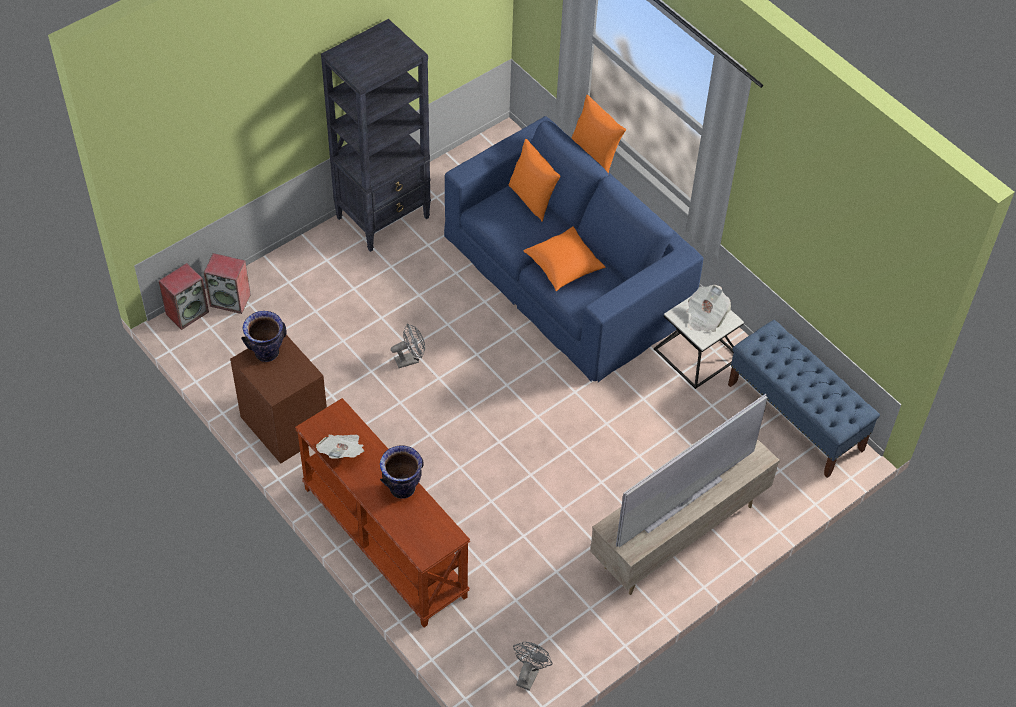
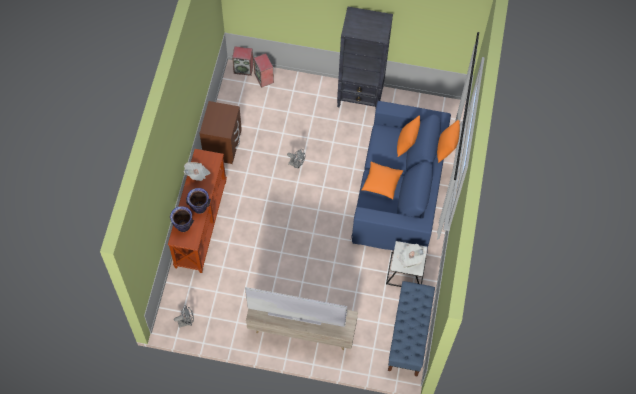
camera: 50 degrees right, 10 degrees up
(266, 352) = (223, 110): vase -> vase (183, 226)

